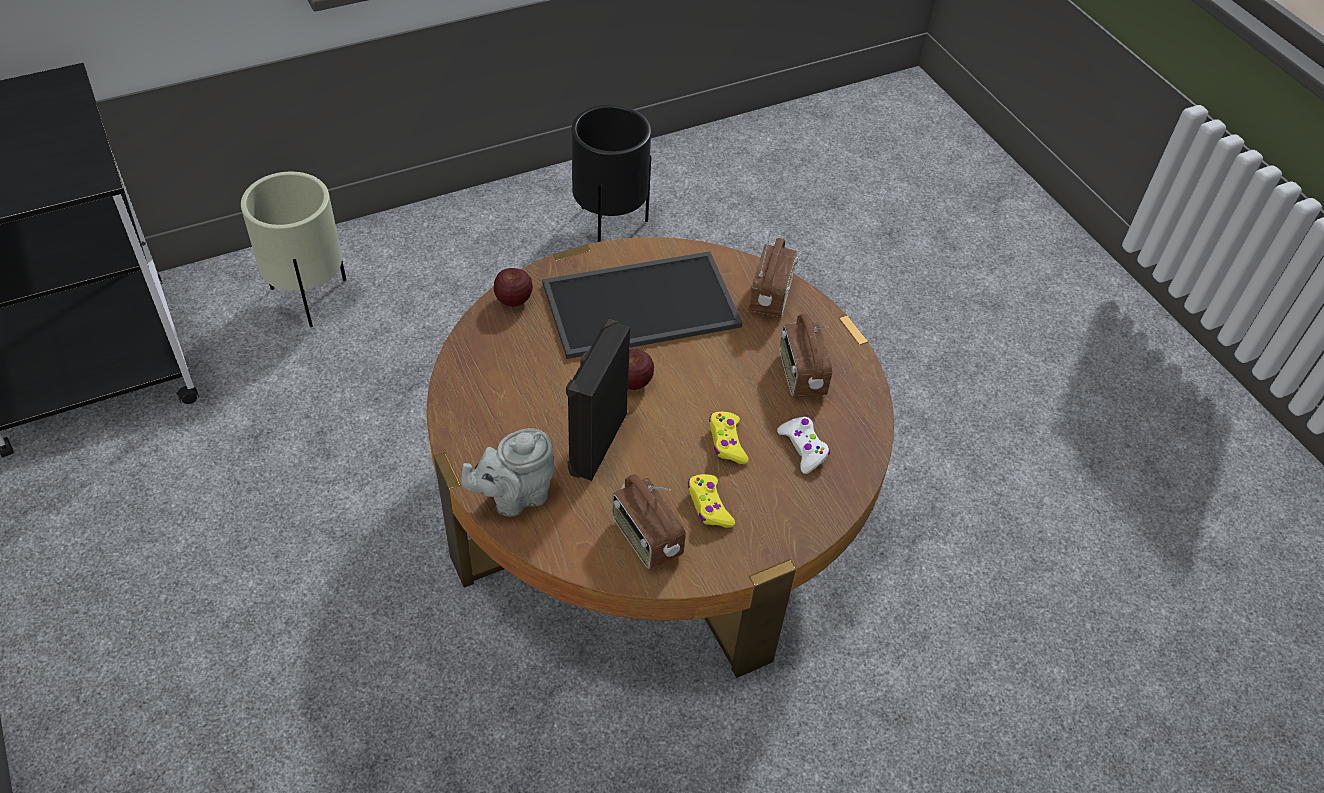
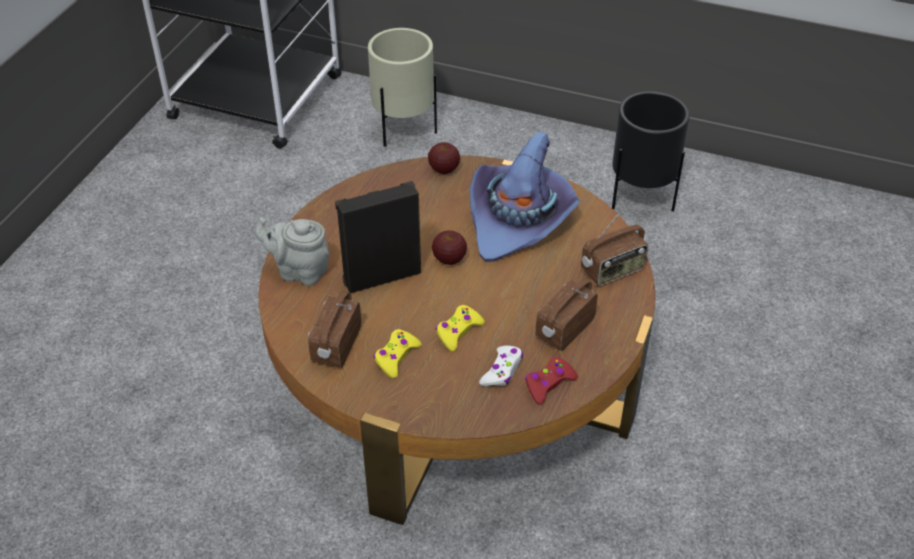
camera: 50 degrees right, 5 degrees down
(642, 302) = (520, 220): tray -> purple hat
(849, 430) = (548, 384): none -> red game controller

